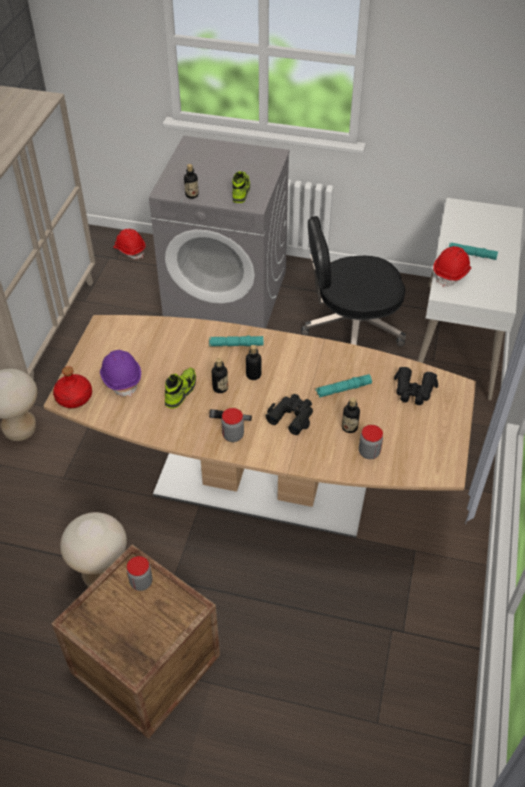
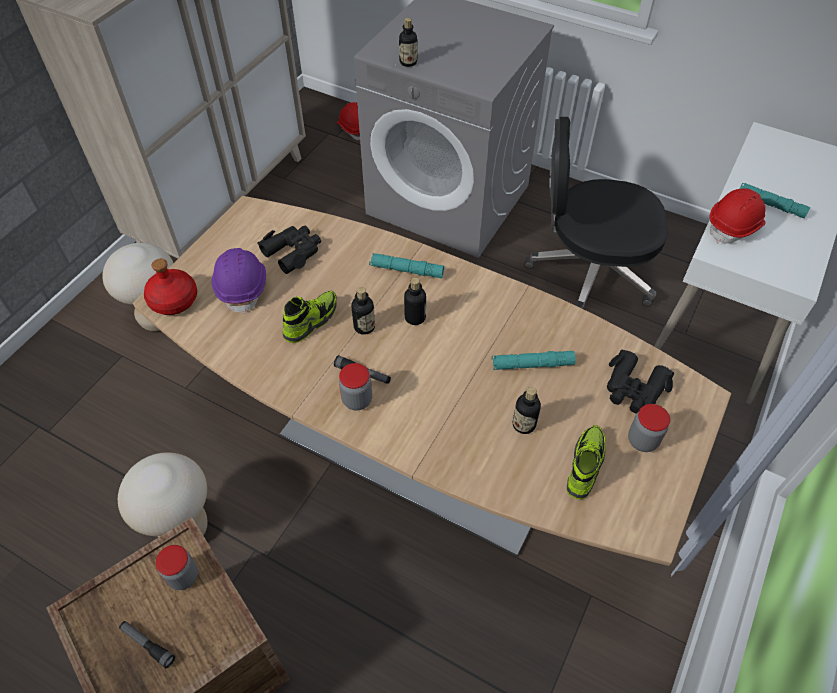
camera: 15 degrees right, 5 degrees up
(133, 628) = (147, 645): none -> flashlight
(240, 191) = (472, 67): shoe -> shoe (584, 466)
(292, 416) = (447, 389): black binoculars -> black binoculars (293, 251)
(369, 452) = (540, 470): jar -> jar (642, 440)

